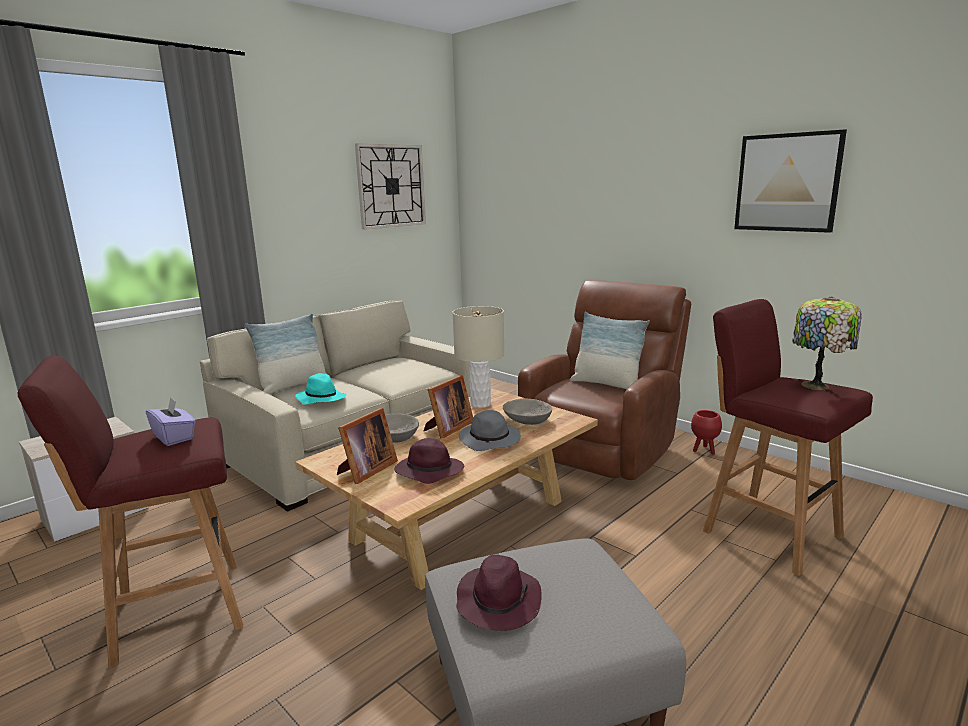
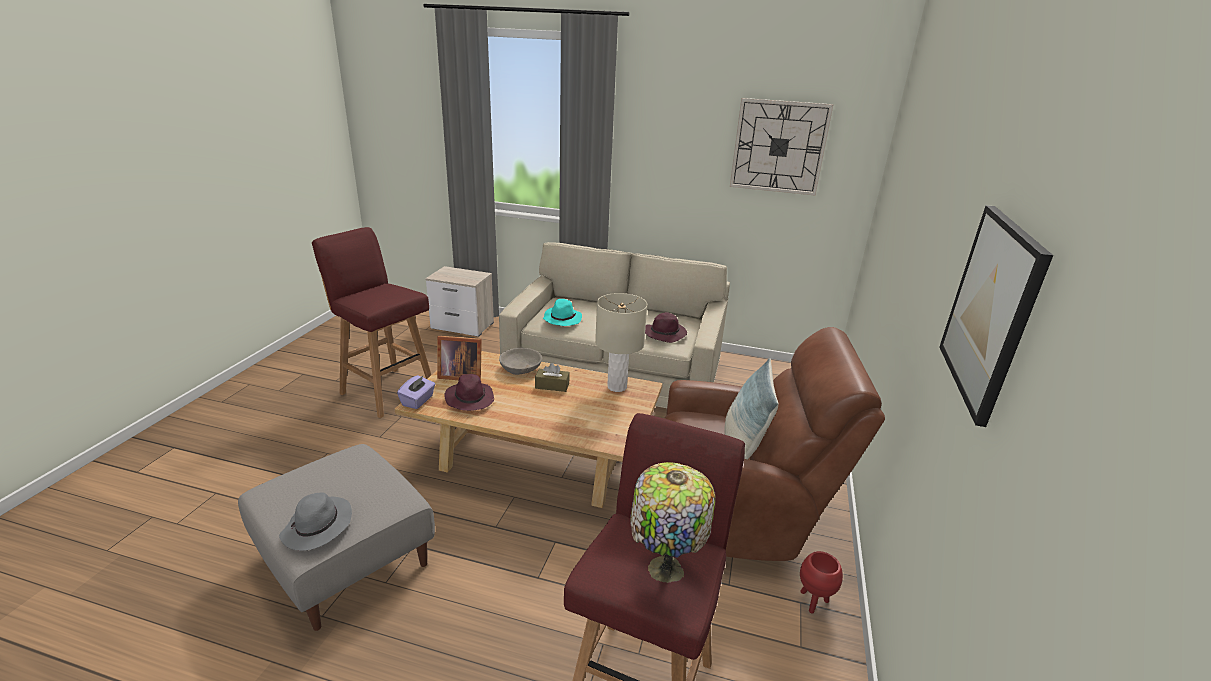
camera: 60 degrees right, 10 degrees up
(174, 437) = (381, 295): purple tissue box -> purple tissue box (418, 401)
(293, 386) = (579, 301): pillow -> none
(447, 428) = (552, 386): picture frame -> brown tissue box
(490, 440) = (541, 411): grey hat -> grey hat (318, 527)
(498, 601) = (325, 477): purple hat -> purple hat (665, 333)
(527, 420) = (597, 419): grey bowl -> none

